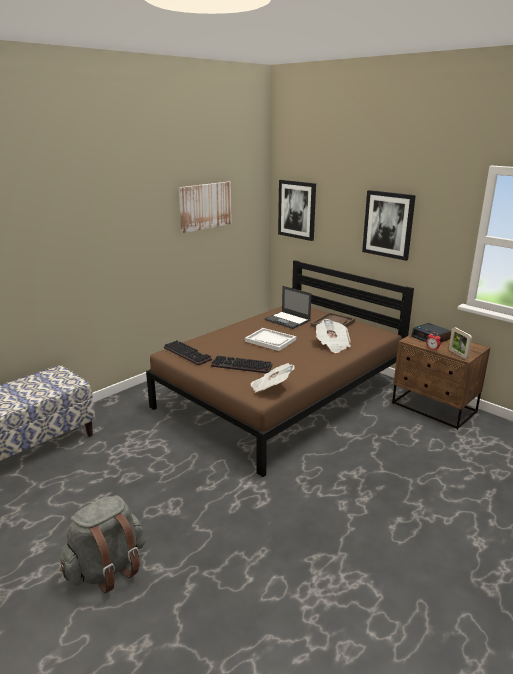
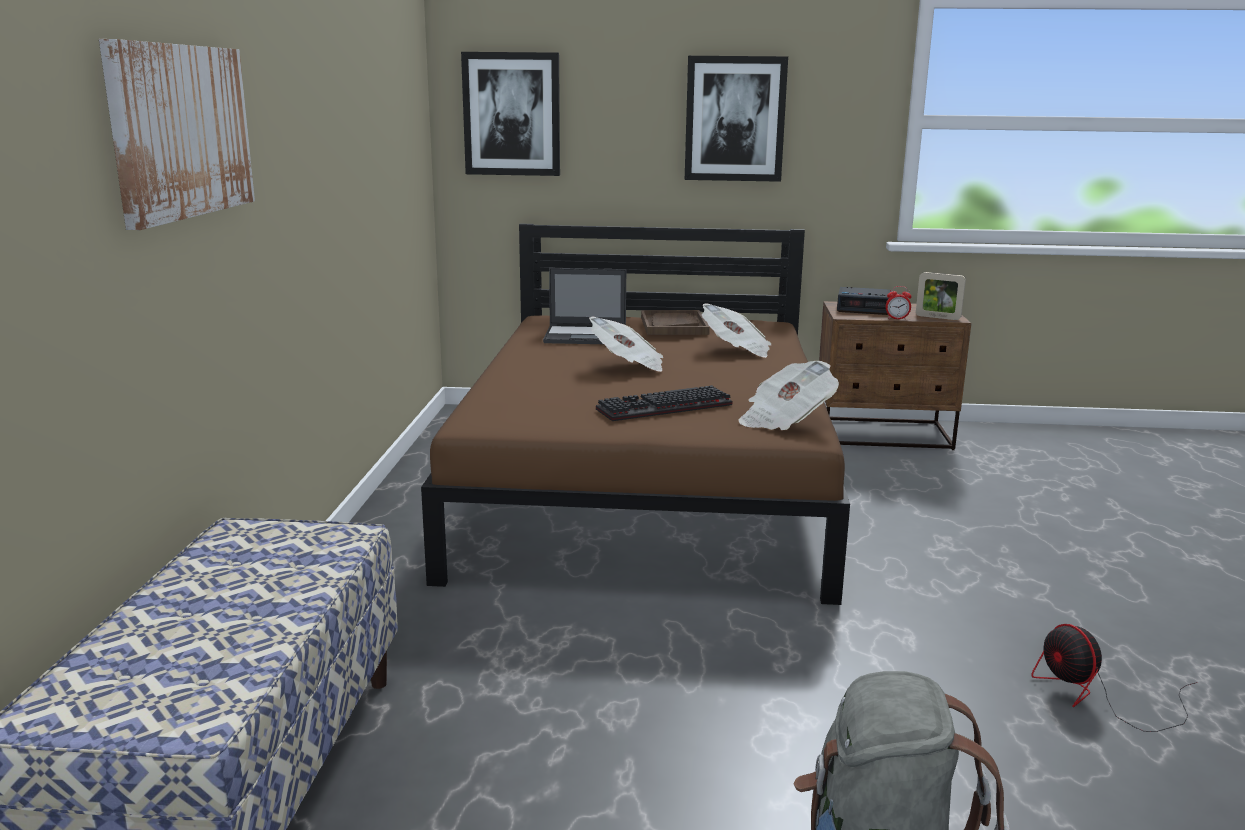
camera: 40 degrees left, 5 degrees down
(188, 354) = (523, 416): keyboard -> none
(205, 206) = (372, 93): picture -> picture (180, 131)
(270, 340) = (628, 365): white tray -> newspaper
(289, 565) = (1099, 697): none -> fan

